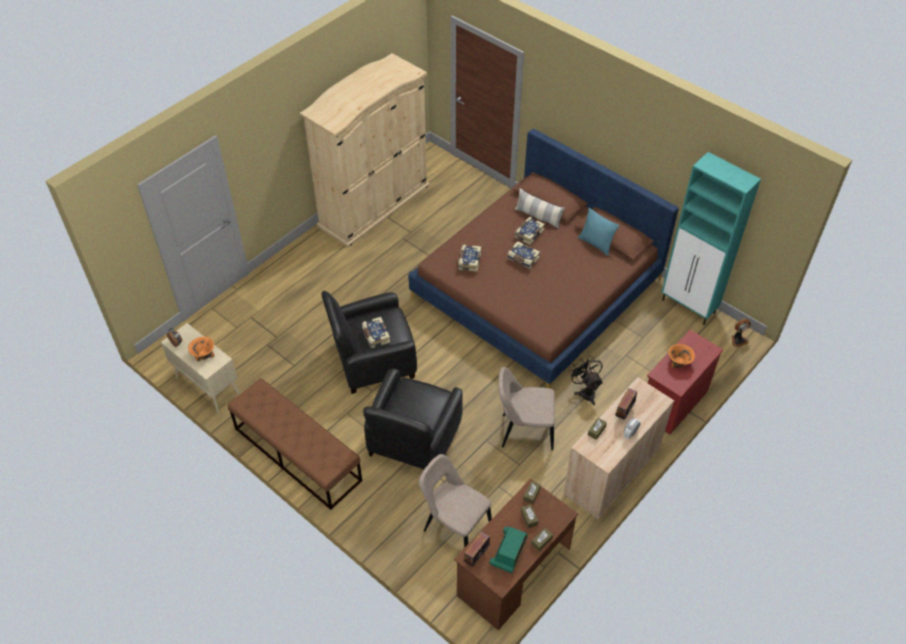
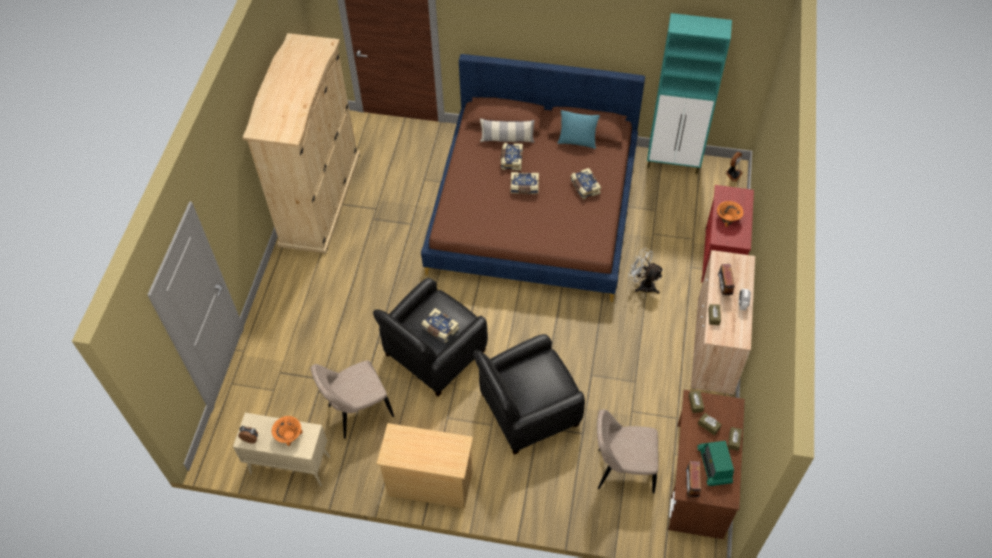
camera: 30 degrees left, 5 degrees up
(297, 454) = (429, 483): brown bench -> beige dresser
(414, 440) = (528, 410): black armchair -> black armchair turned 75 degrees clockwise
(469, 261) = (477, 213): book -> book (584, 187)
(524, 432) = (618, 349): beige chair -> beige chair (357, 412)
(585, 391) = (643, 284): black fan -> white fan

